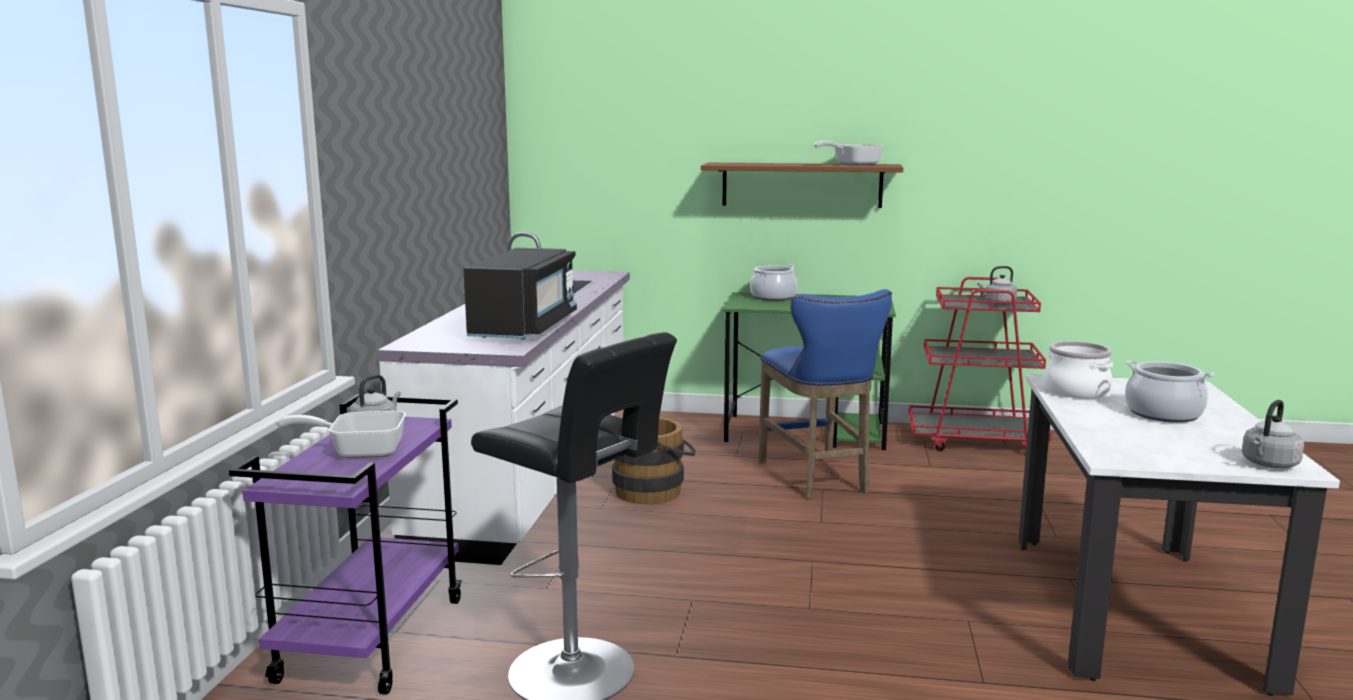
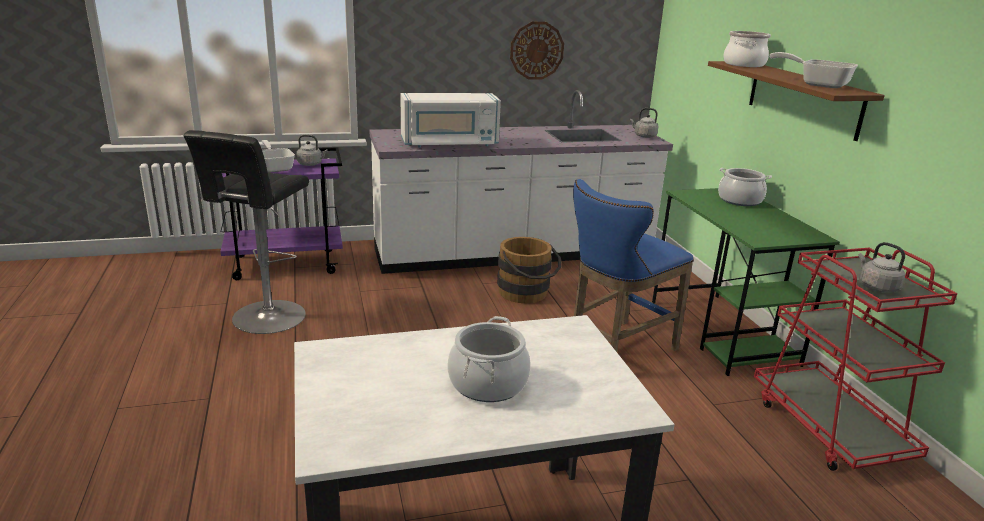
camera: 65 degrees right, 10 degrees up
(449, 190) = (536, 50): none -> wall clock
(524, 327) = (449, 144): black microwave -> white microwave
(1075, 391) = (538, 338): cooking pot -> cooking pot (743, 64)
(1268, 465) = (332, 434): grey kettle -> grey kettle (643, 136)

